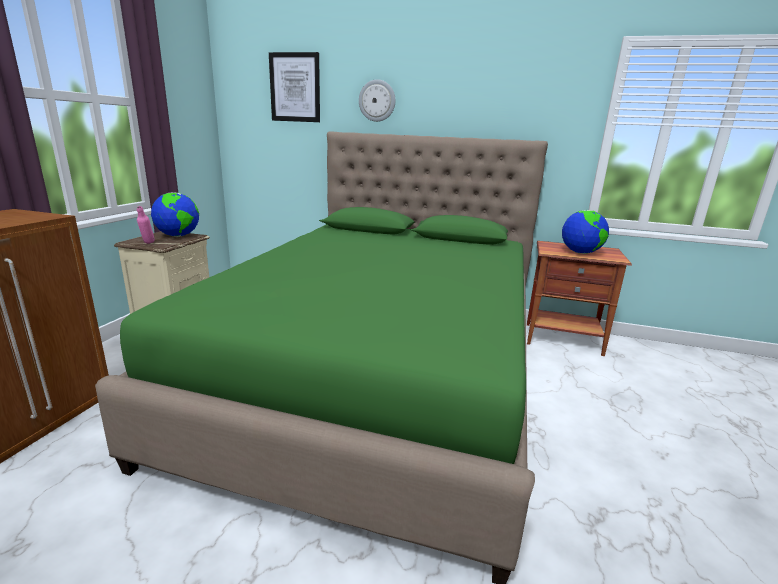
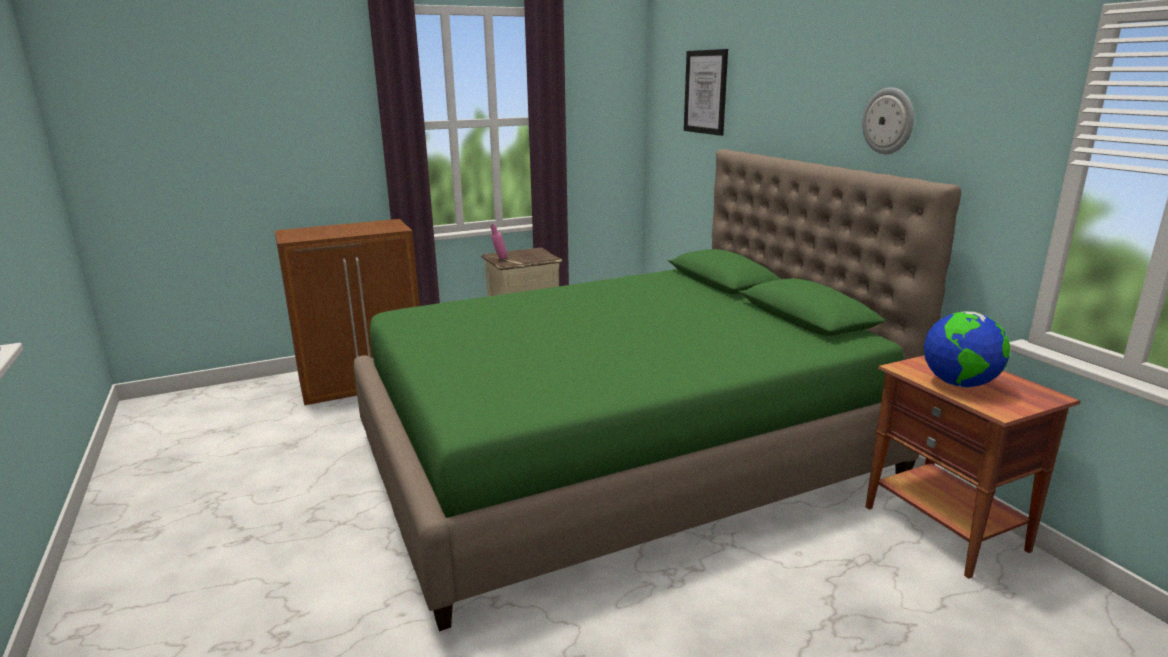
camera: 50 degrees right, 0 degrees up
(178, 236) = (536, 255): globe -> none
(377, 101) = (776, 110): wall clock -> wall clock (889, 121)

